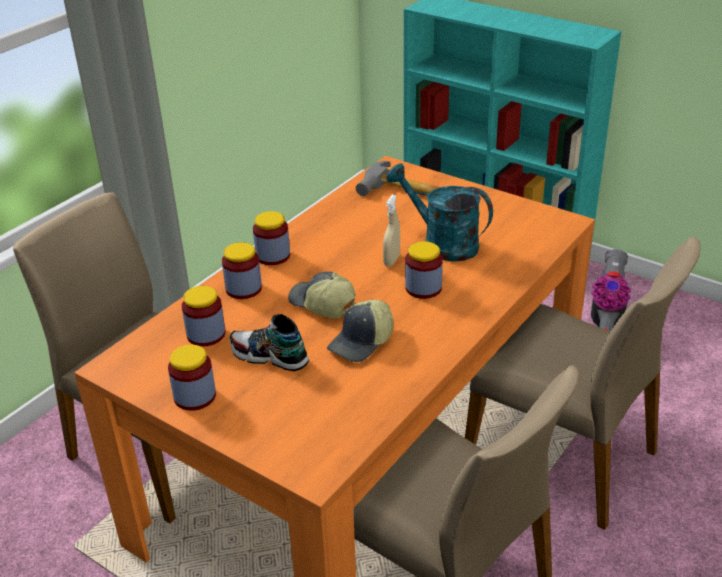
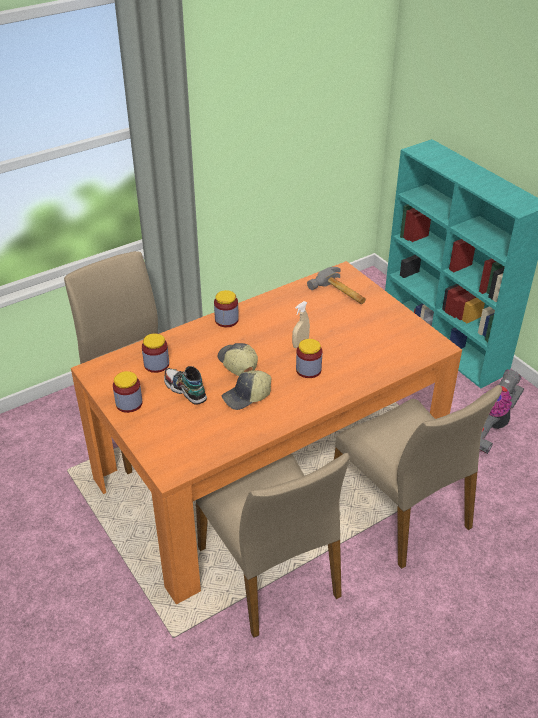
camera: 20 degrees right, 5 degrees up
(243, 289) = (195, 339): jar -> none
(441, 243) = (341, 340): turquoise watering can -> none

